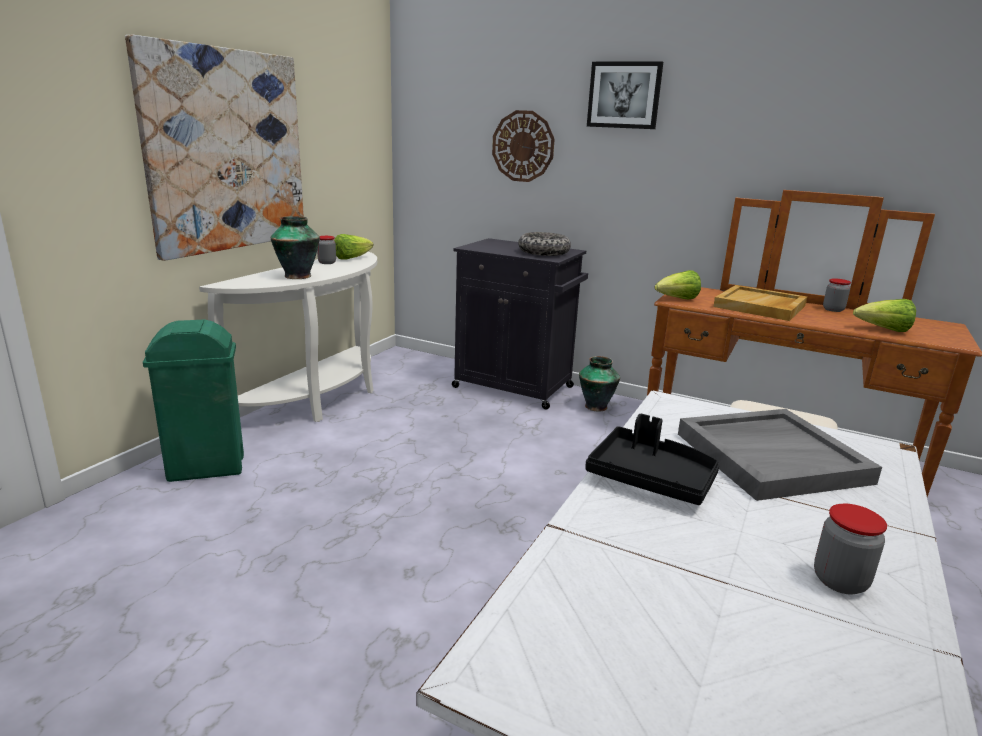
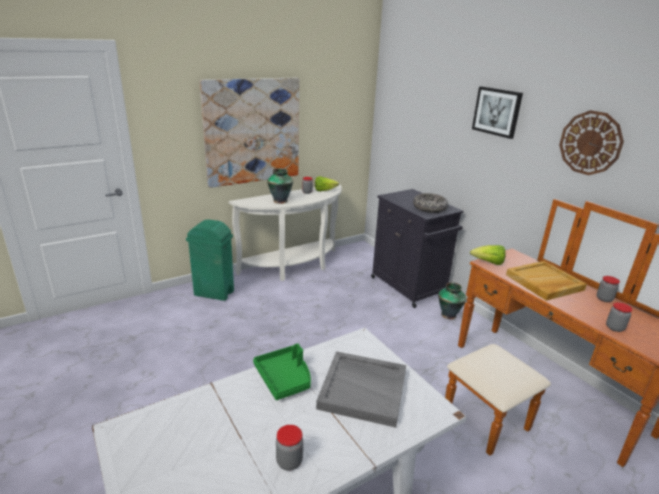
camera: 30 degrees right, 5 degrees up
(523, 146) = (437, 134): wall clock -> wall clock (590, 143)
(651, 478) = (284, 378): black tray -> green tray
(883, 330) = (614, 328): lettuce -> jar

